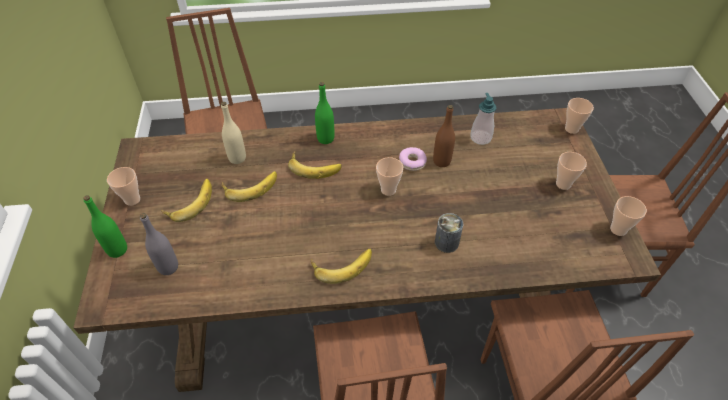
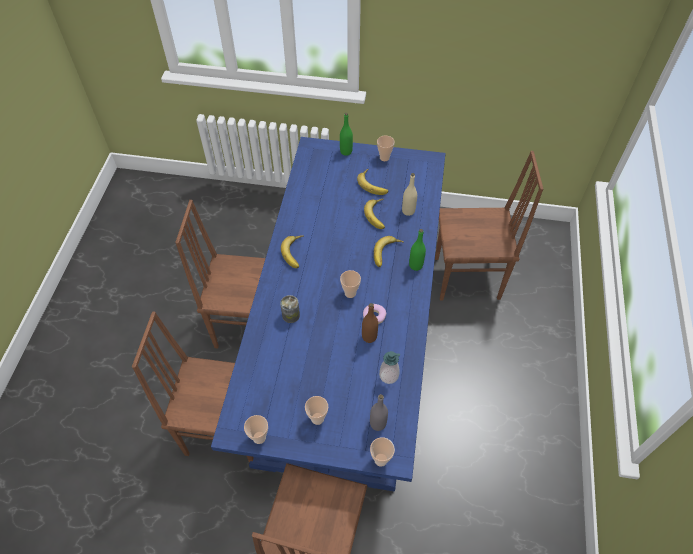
camera: 105 degrees right, 5 degrees up
(168, 267) = (325, 172): grey bottle -> grey bottle (378, 423)
(364, 293) = (347, 344): brown dining table -> blue dining table

